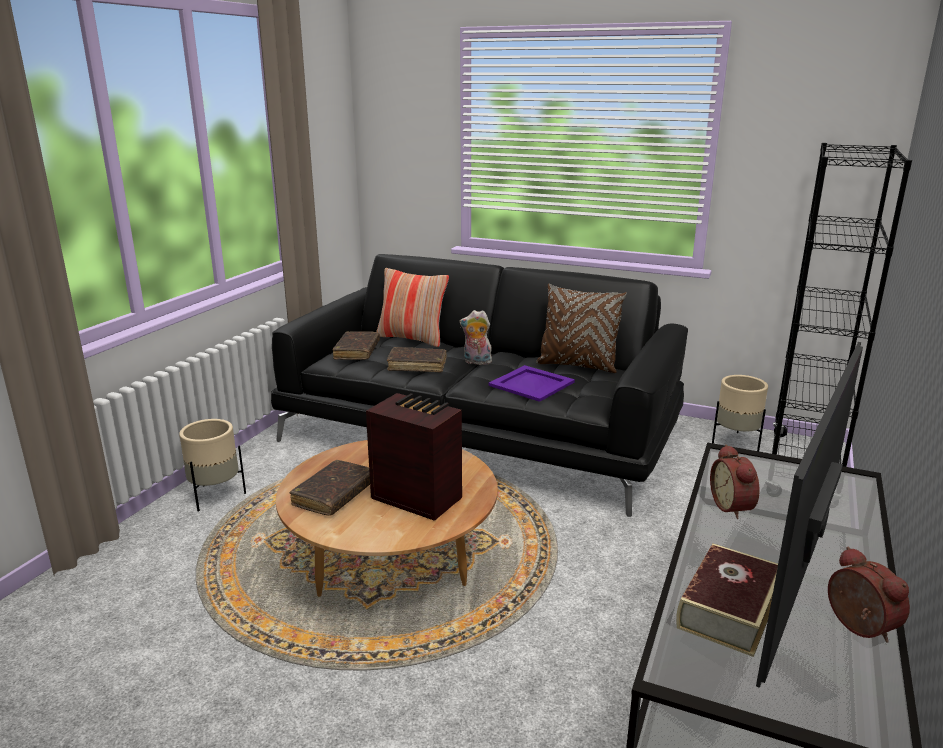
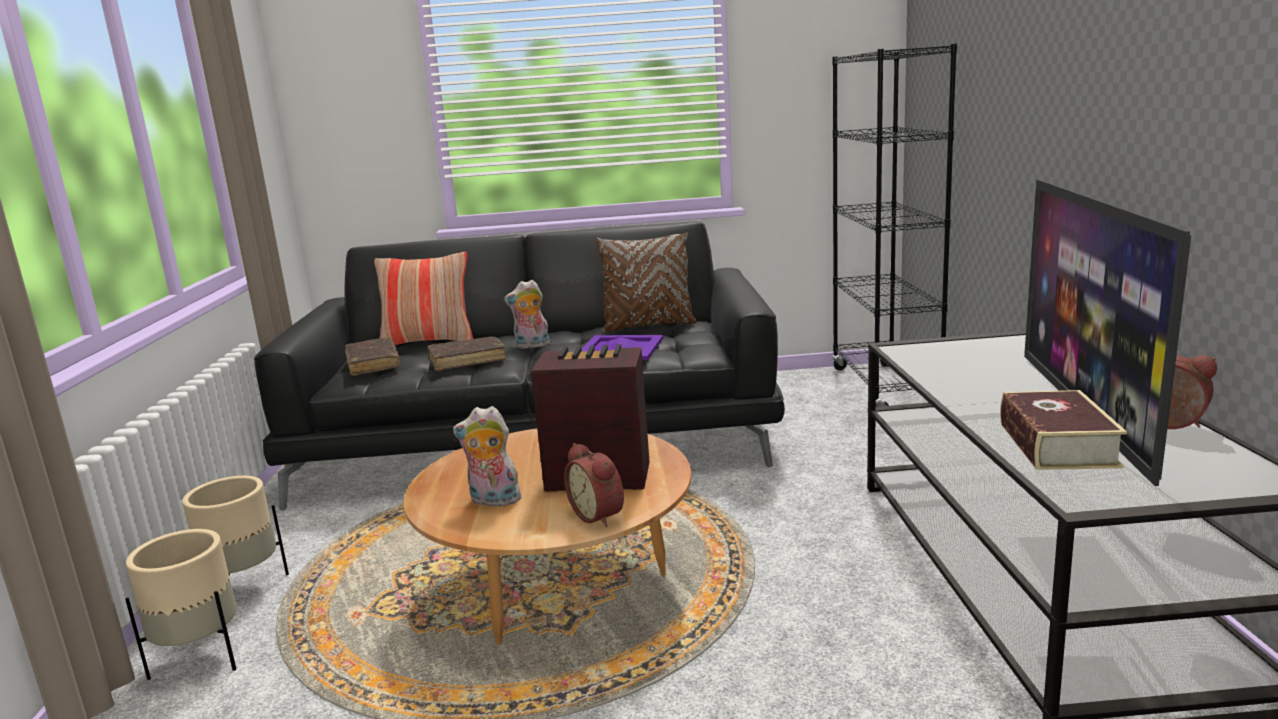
camera: 25 degrees left, 5 degrees down
(334, 495) = (493, 501): brown book -> plush toy
(733, 507) = (956, 379): alarm clock -> alarm clock (599, 515)
(736, 443) = (807, 384): beige planter -> beige planter (201, 660)

